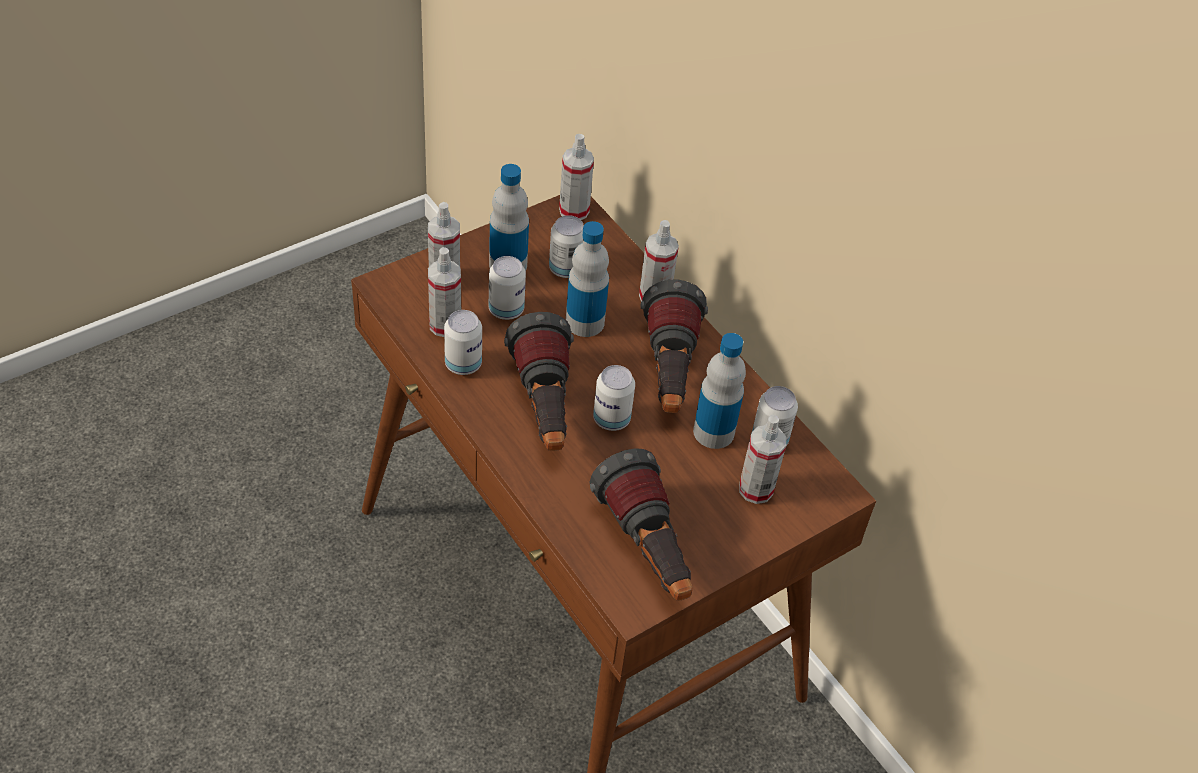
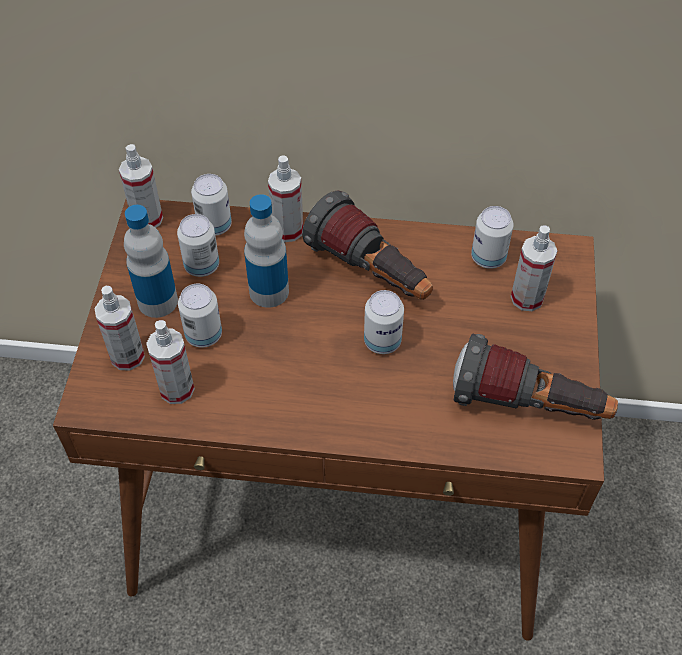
camera: 45 degrees left, 5 degrees up
(463, 364) = (231, 404): can -> can (214, 225)
(544, 408) = (330, 379): flashlight -> none
(713, 432) = (452, 286): bottle -> none

